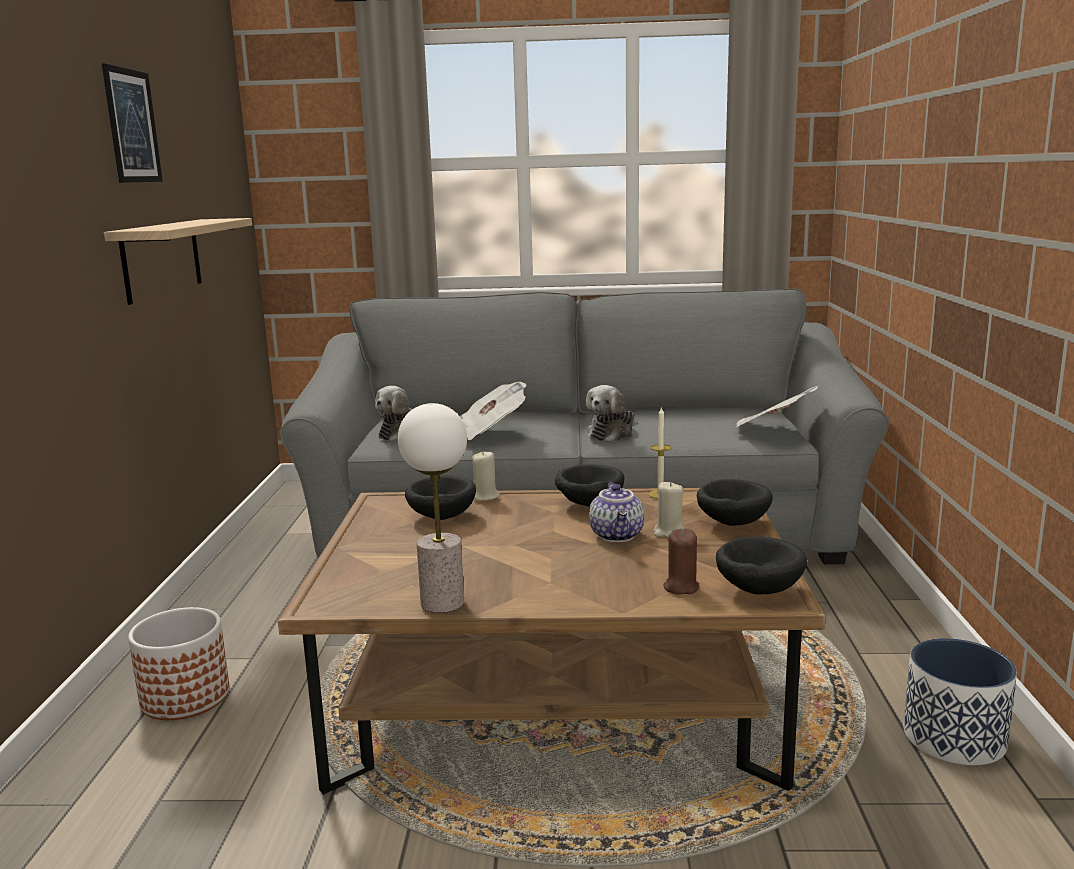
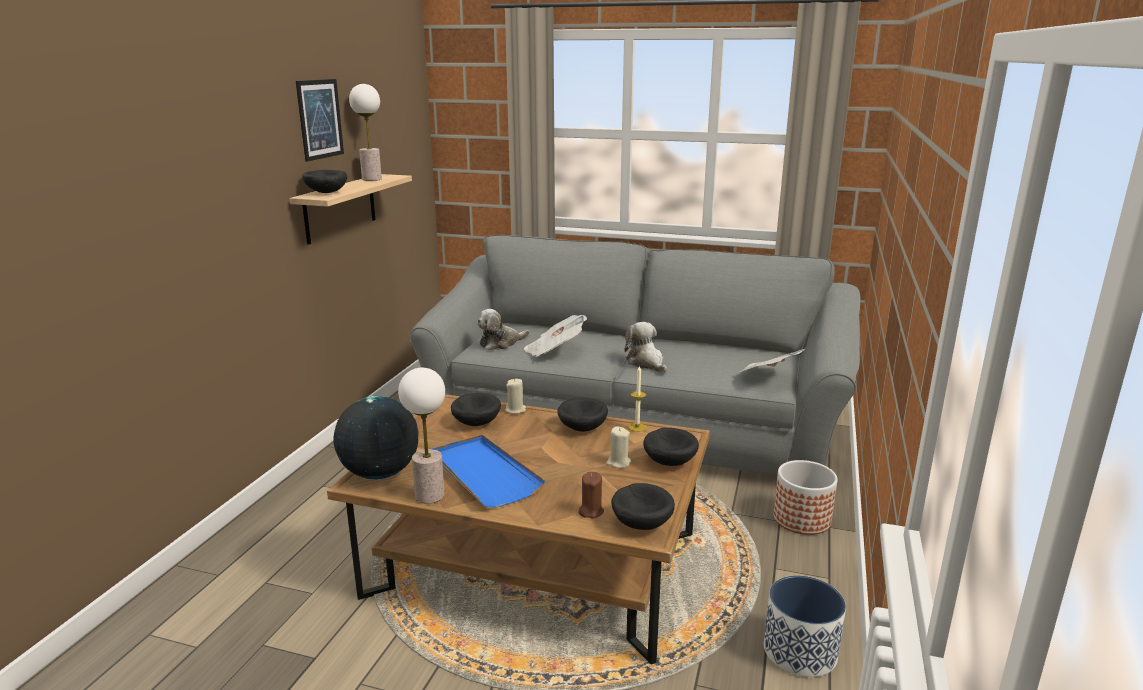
camera: 15 degrees right, 5 degrees up
(154, 227) = (326, 193): none -> black bowl
(186, 697) = (310, 514): planter -> planter (802, 519)
(200, 220) = (371, 179): none -> table lamp
(346, 589) = (379, 473): none -> globe
(500, 568) = (484, 474): none -> blue tray
(612, 433) = (646, 363): plush toy -> plush toy turned 105 degrees clockwise
(618, 535) = (581, 459): teapot -> none

